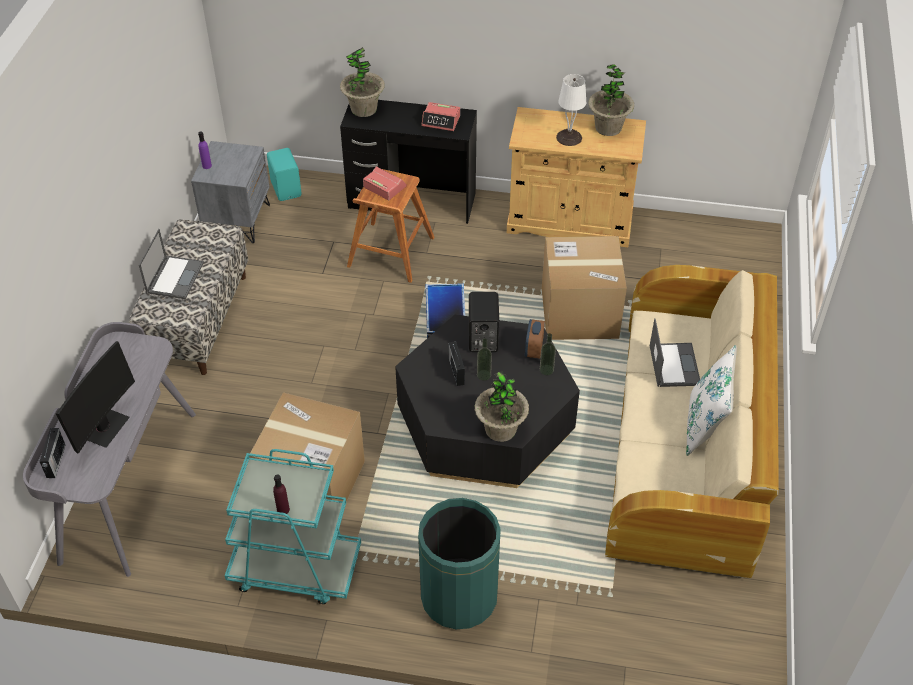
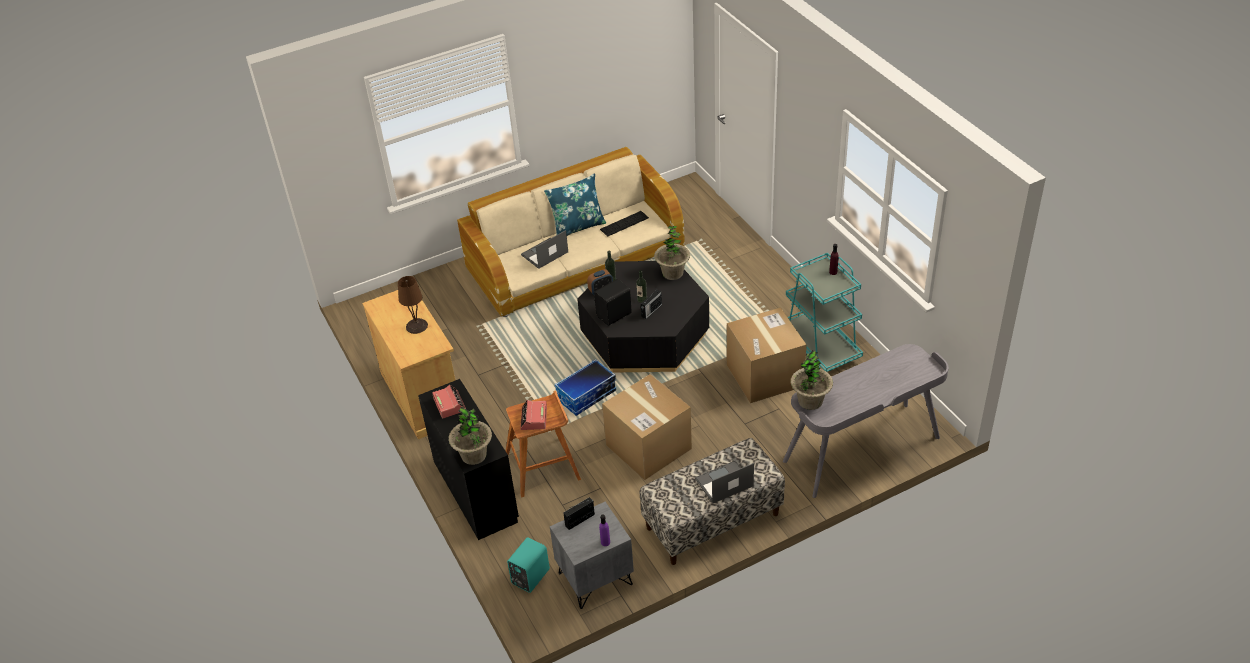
camera: 125 degrees left, 5 degrees down
(55, 462) = (920, 378): radio -> radio (580, 520)
(104, 427) = (876, 377): monitor -> none
(459, 597) = (762, 283): green trash can -> none
(569, 138) = (417, 325): white table lamp -> brown table lamp
(579, 313) = (513, 345): cardboard box -> cardboard box (648, 447)
(608, 127) = (387, 314): potted plant -> potted plant (810, 401)
(667, 471) = (624, 223): none -> keyboard
(705, 425) = (577, 226): white pillow -> blue pillow

